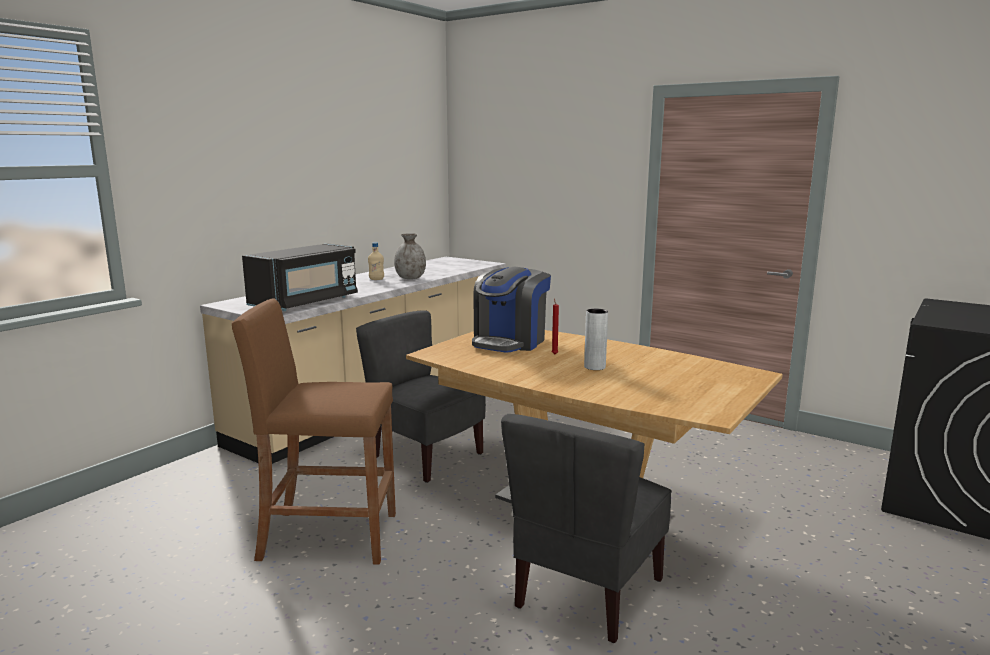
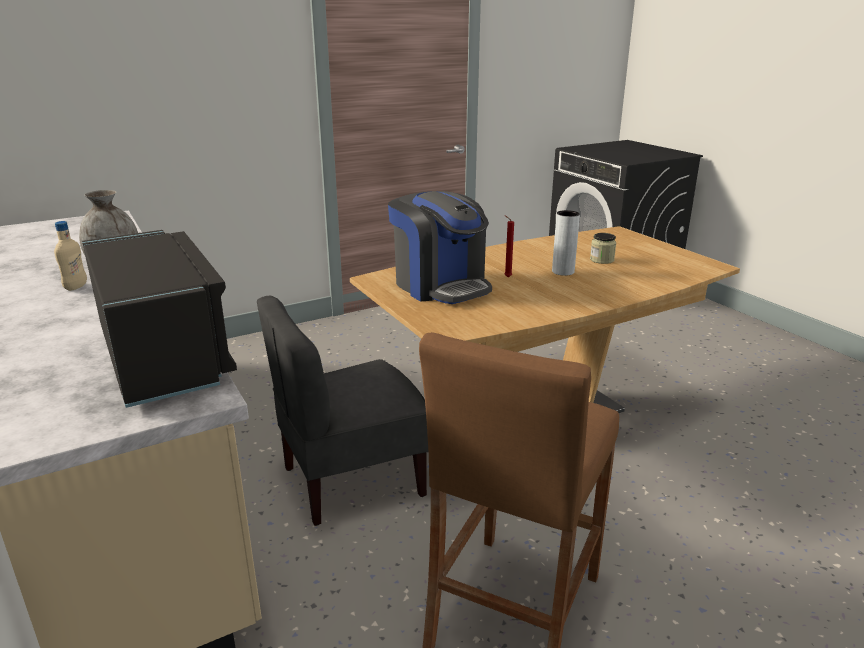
camera: 65 degrees left, 10 degrees up
(587, 592) = (684, 457): grey chair -> none
(650, 375) = (602, 260): none -> jar

